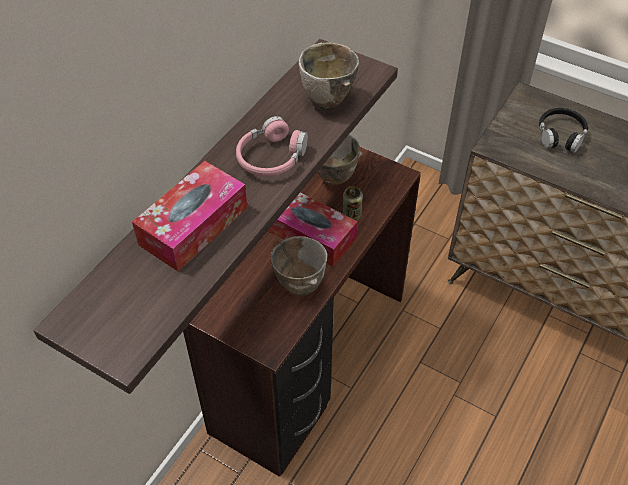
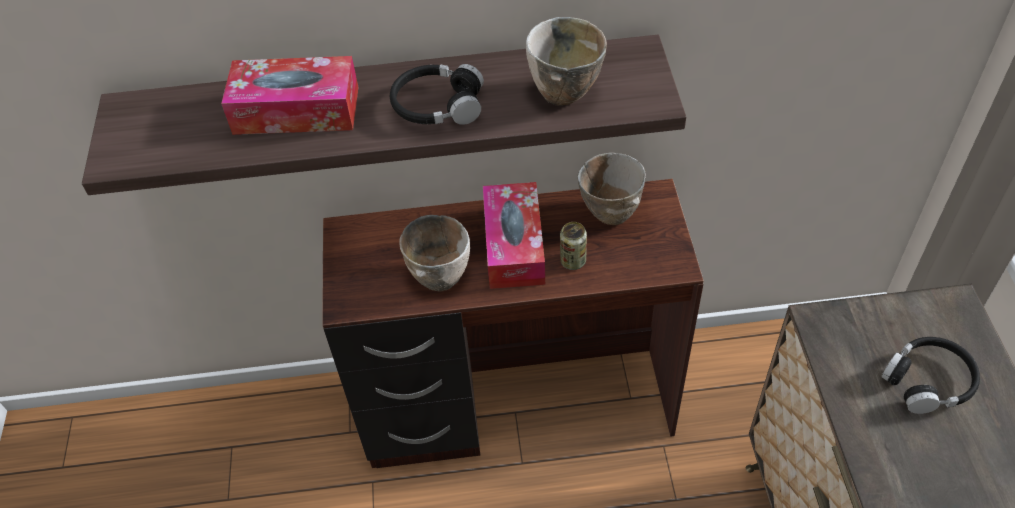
camera: 55 degrees right, 0 degrees up
(271, 157) = (437, 106): pink headphones -> black headphones

